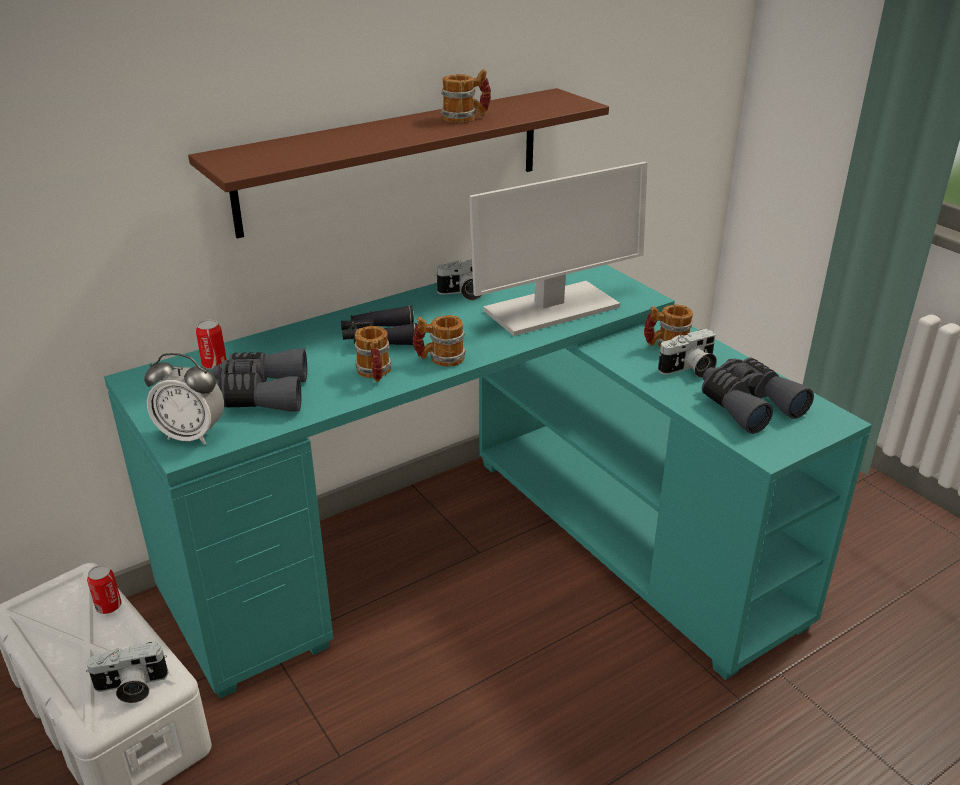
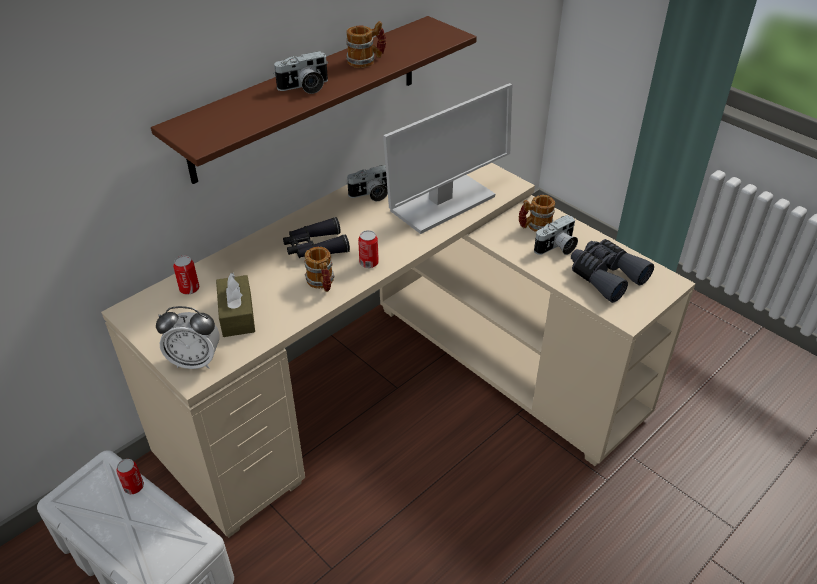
camera: 10 degrees left, 10 degrees up
(131, 687) = (174, 552): camera -> camera (305, 87)
(260, 394) = (237, 315): grey binoculars -> brown tissue box
(439, 359) = (369, 263): mug -> can
(488, 554) = (404, 388): turquoise desk -> beige desk

